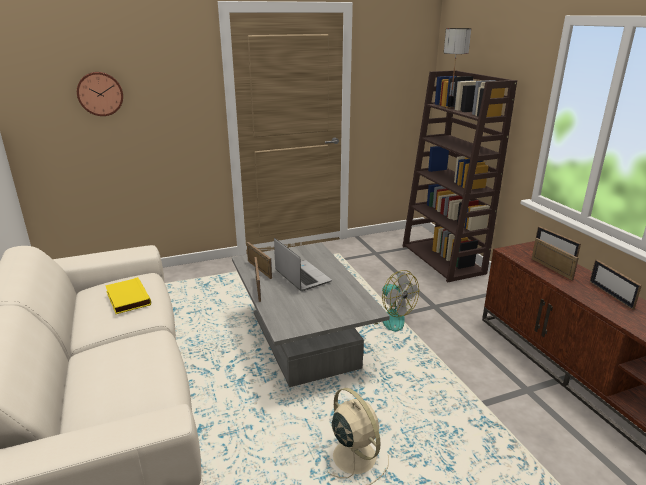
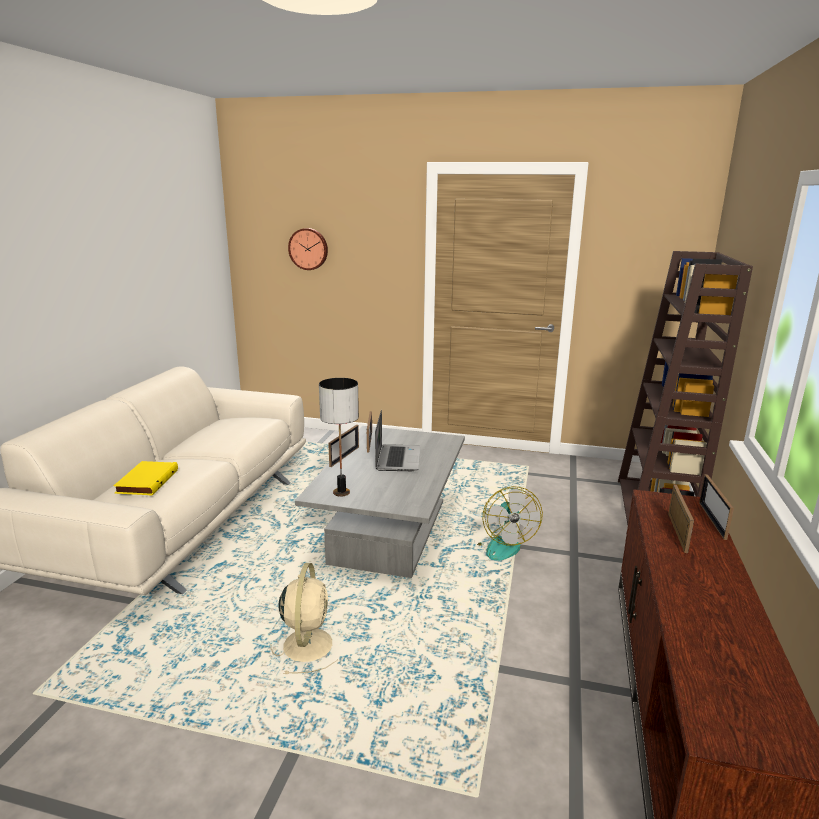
camera: 35 degrees right, 5 degrees down
(127, 298) = (232, 431): yellow book -> yellow book (146, 481)
(450, 108) = (683, 300): table lamp -> table lamp (341, 493)
(610, 294) = (716, 586): picture frame -> none

